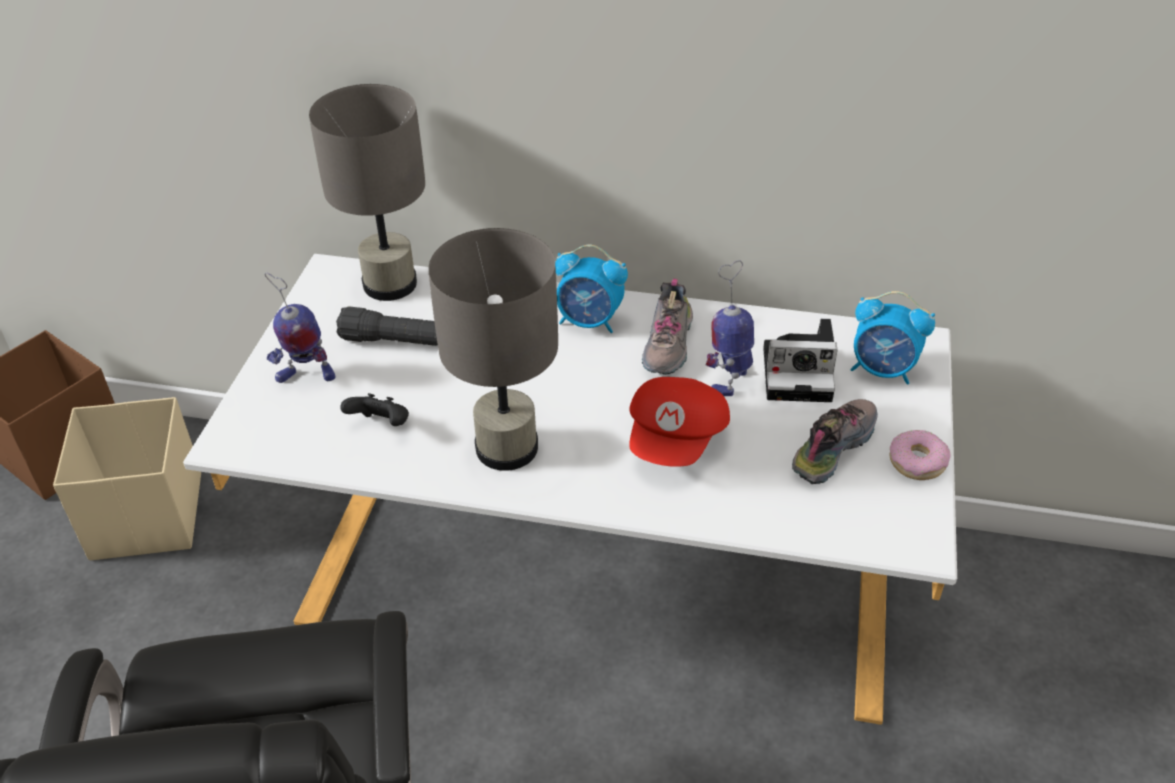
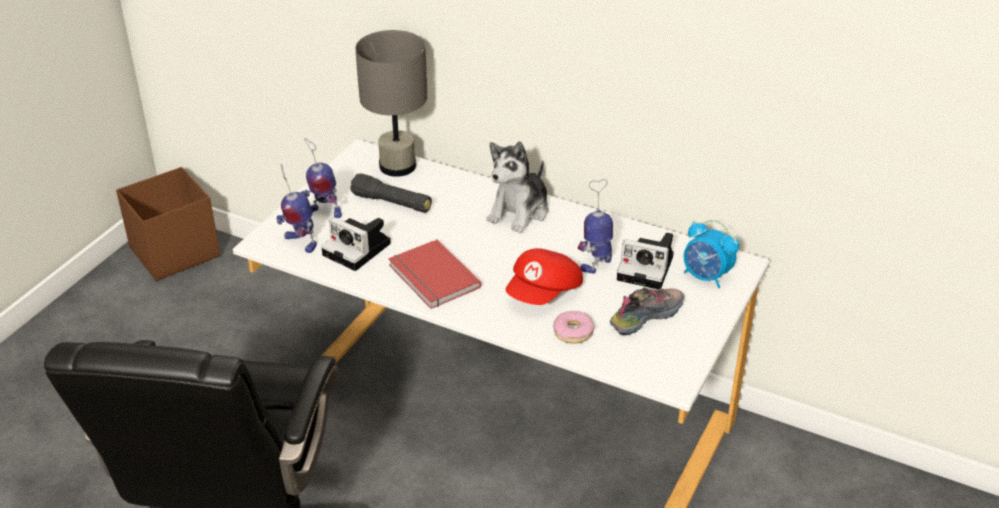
camera: 15 degrees right, 5 degrees down
(146, 517) = (217, 304): beige storage box -> none
(286, 431) = (300, 242): none -> toy robot
(381, 425) = (359, 250): black game controller -> camera
(506, 449) = (432, 278): grey table lamp -> red book
(590, 322) = (519, 212): alarm clock -> plush toy
(669, 345) = (566, 235): shoe -> none
(917, 462) = (699, 335): donut -> donut (573, 332)

